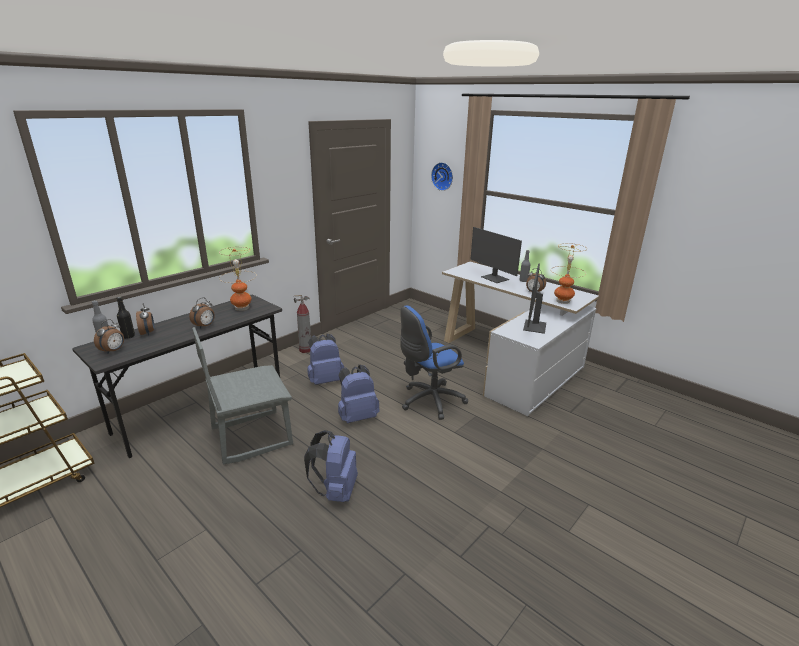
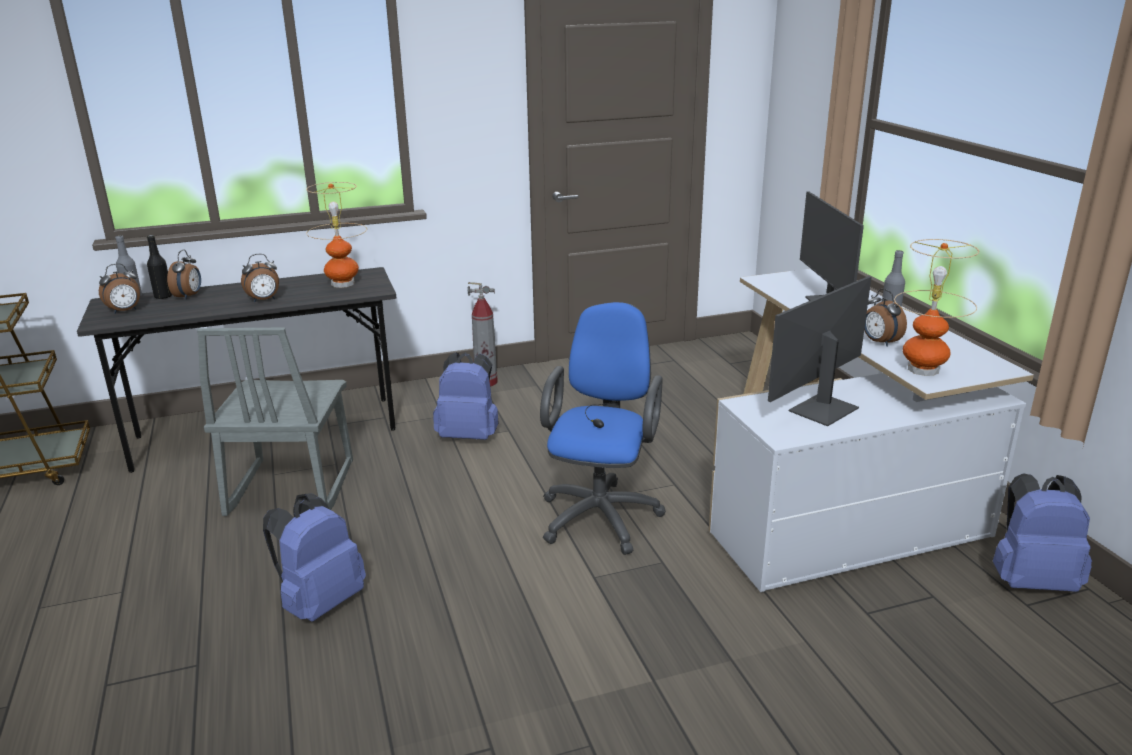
camera: 30 degrees right, 0 degrees up
(251, 436) = (289, 488): grey chair -> grey chair turned 90 degrees counterclockwise
(357, 416) = (461, 503): blue backpack -> blue backpack (1031, 580)
(429, 401) = (601, 513): blue office chair -> blue office chair turned 105 degrees clockwise
(443, 176) = (811, 88): wall clock -> none

